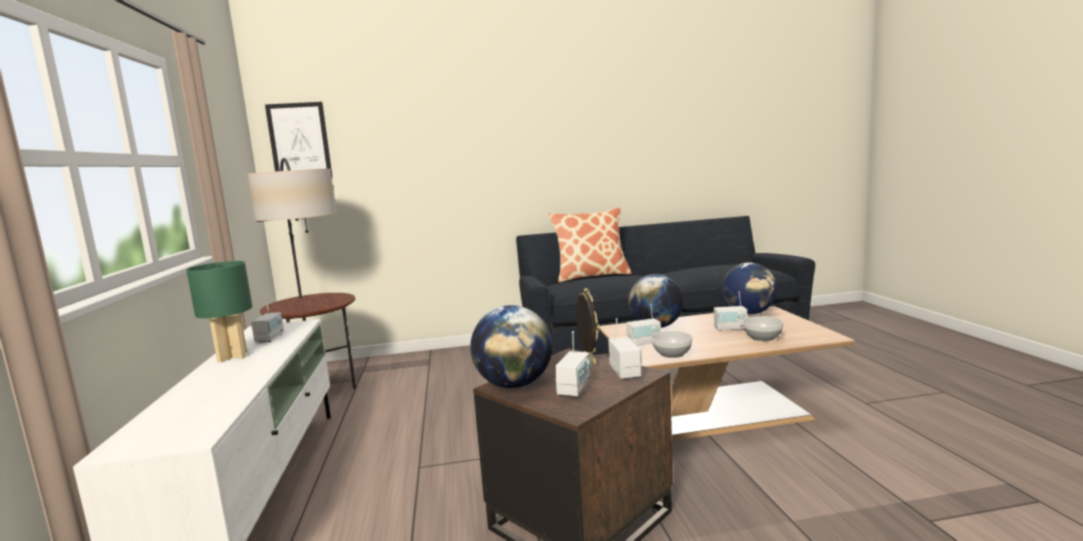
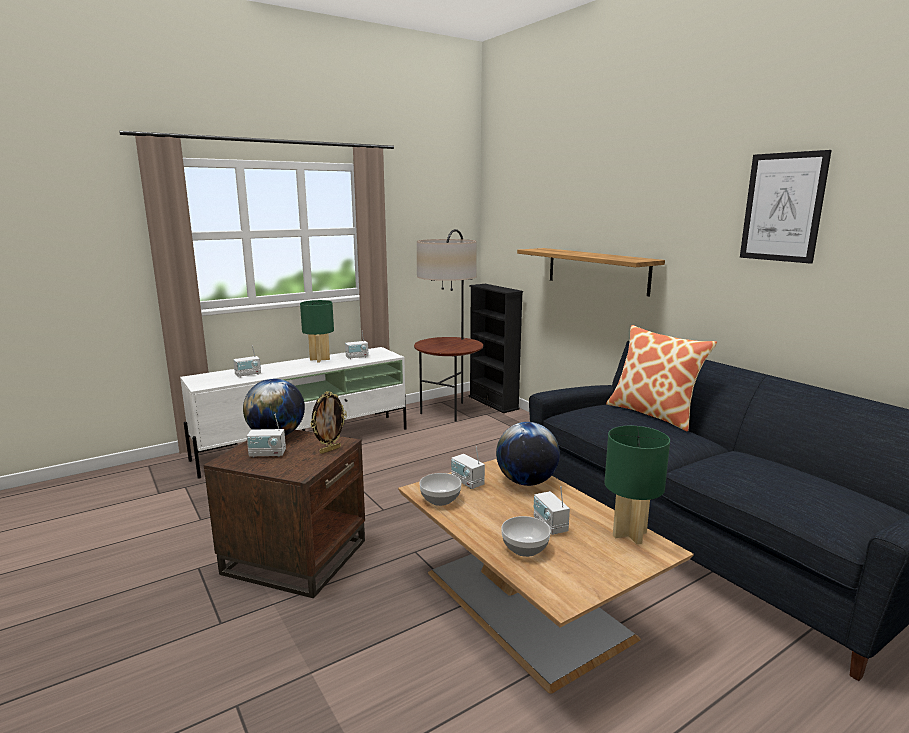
camera: 65 degrees right, 5 degrees up
(299, 142) = (501, 213): picture -> picture (782, 207)
(340, 364) = (493, 403): none -> black bookcase
(461, 183) = (596, 270): none -> shelf
(625, 372) = (303, 466): radio -> radio (248, 374)
(749, 313) = (630, 534): globe -> green table lamp

